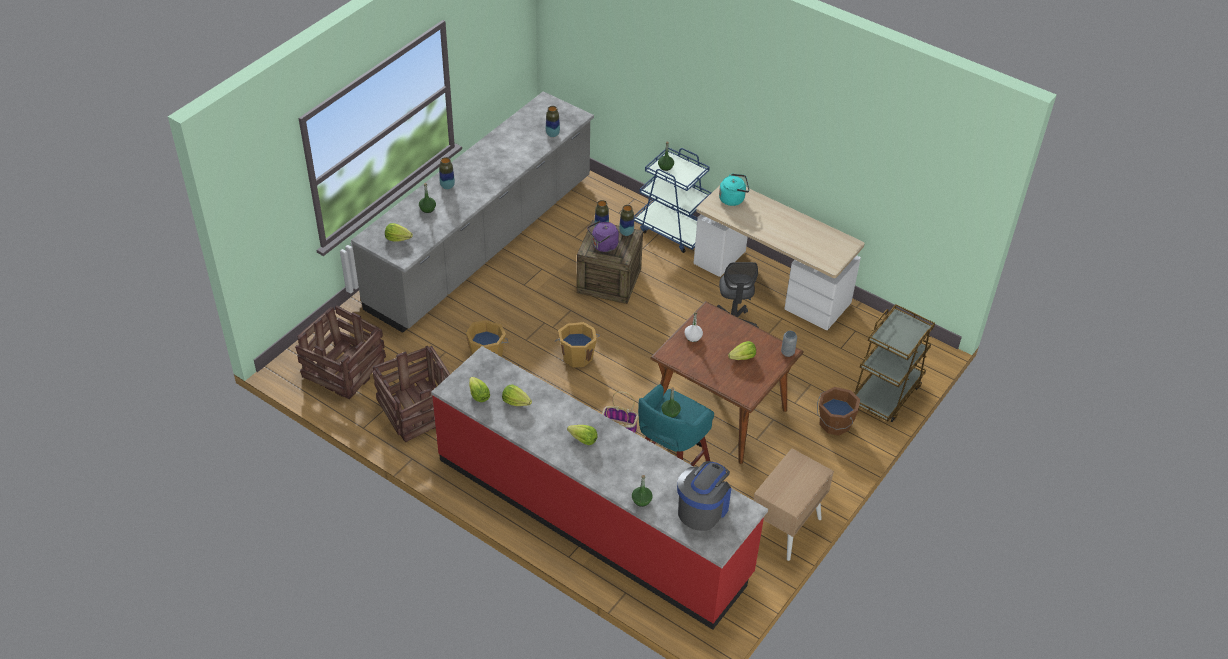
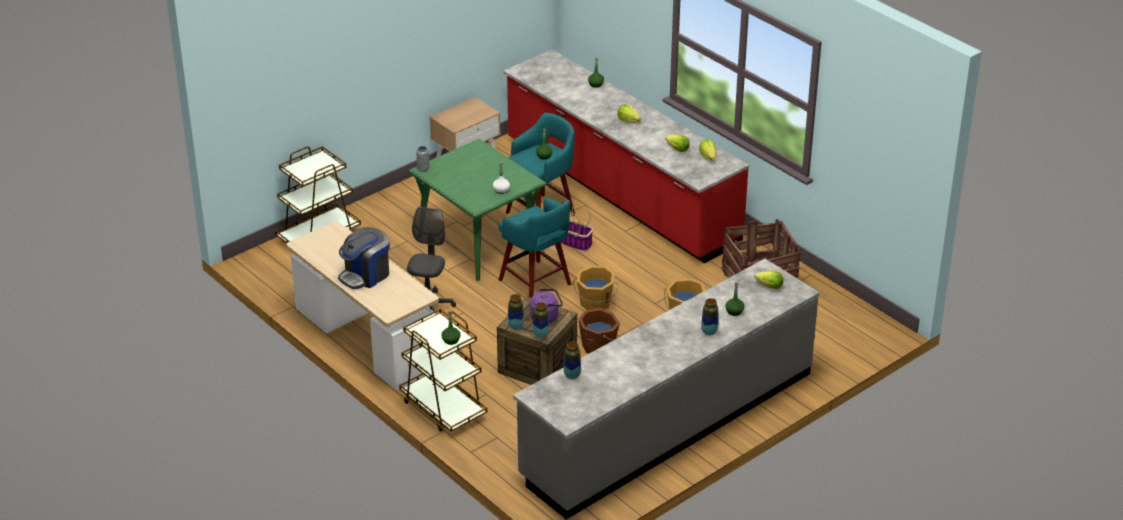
camera: 165 degrees left, 10 degrees down
(345, 369) = (828, 322): crate -> none
(642, 370) = (536, 283): none -> turquoise stool
(673, 231) = (443, 408): blue cart -> brown cart
(702, 508) = (552, 75): coffee machine -> coffee machine (366, 275)
(720, 412) = (478, 243): brown dining table -> green dining table
(733, 199) = (393, 301): turquoise kettle -> none
(743, 358) = (465, 170): lettuce -> none
(834, 423) = (381, 222): brown bucket -> brown bucket (599, 346)

